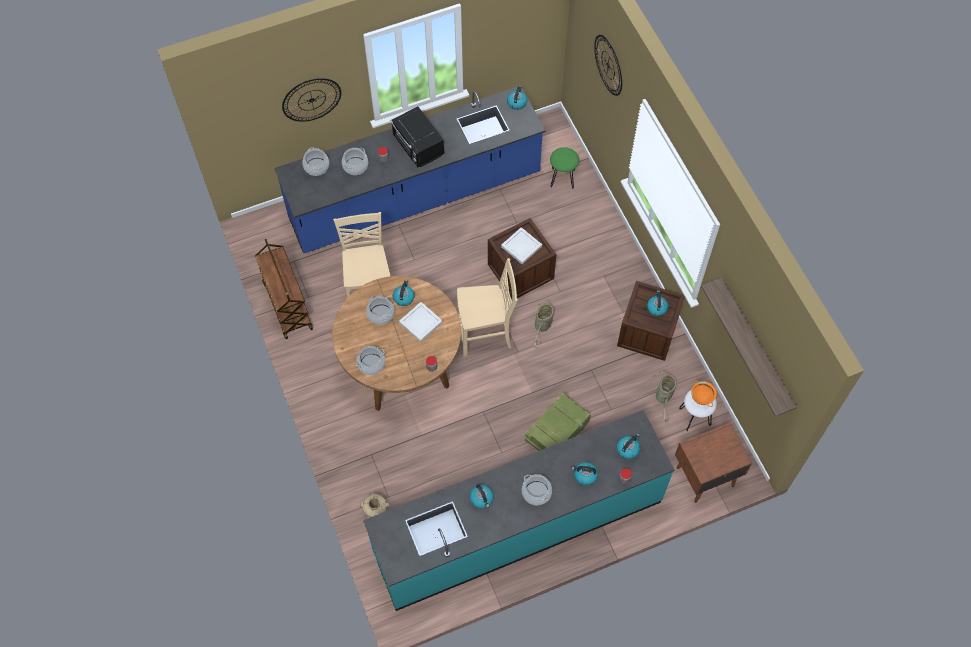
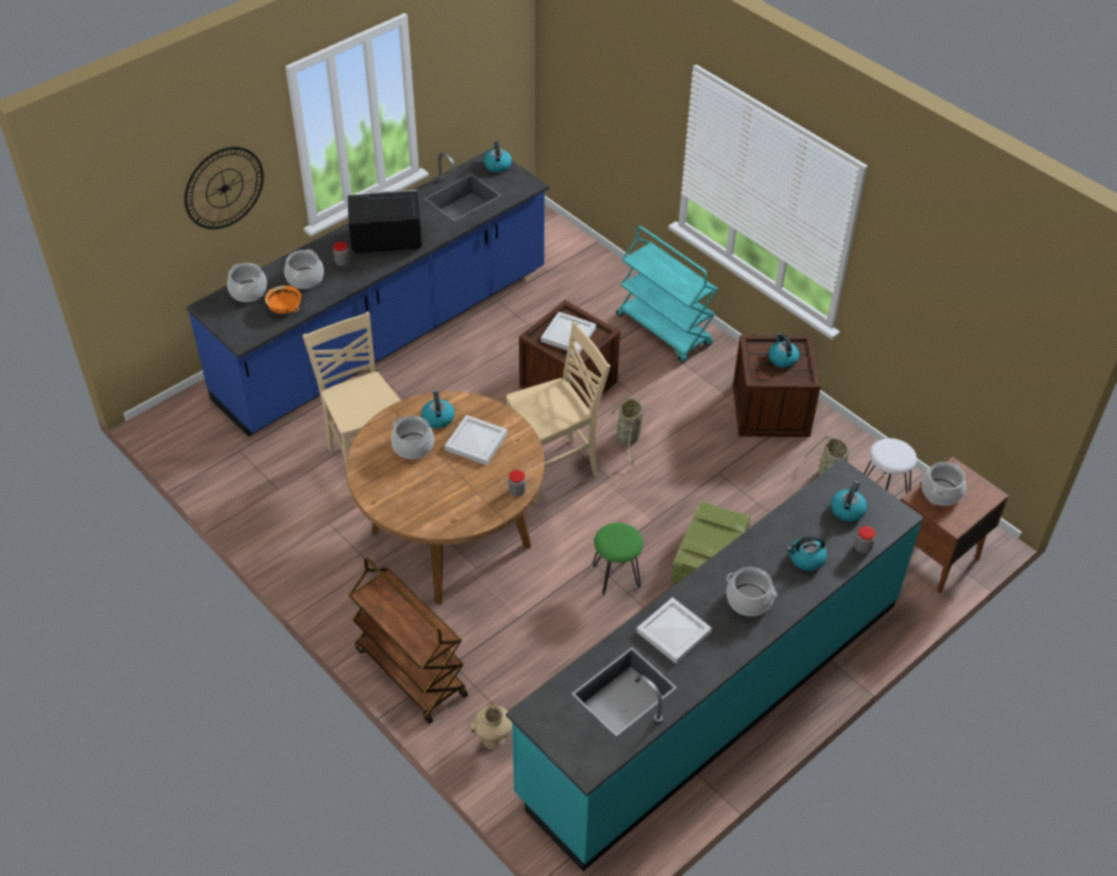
camera: 20 degrees left, 15 degrees down
(287, 305) = (250, 507): brown cart -> brown cart (410, 672)
(371, 364) = (426, 511): cooking pot -> cooking pot (941, 493)
(418, 147) = (385, 239): black microwave -> black microwave turned 135 degrees clockwise
(482, 498) = (673, 631): kettle -> white tray
(562, 178) = (575, 270): green stool -> green stool (616, 577)
(603, 246) = (664, 330): none -> turquoise cart
(608, 65) = (620, 60): wall clock -> none
(702, 396) = (892, 447): orange bowl -> orange bowl (284, 308)
(755, 346) = (966, 320): shelf -> none

